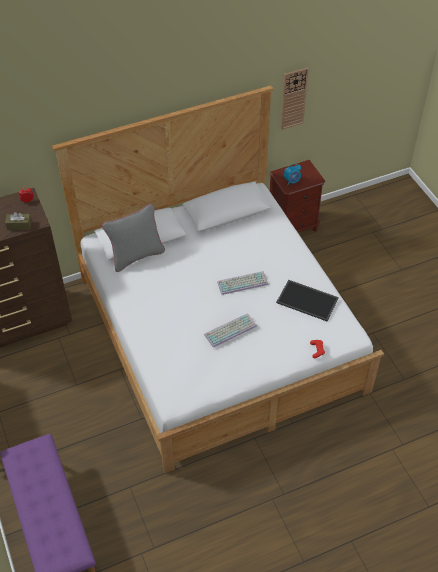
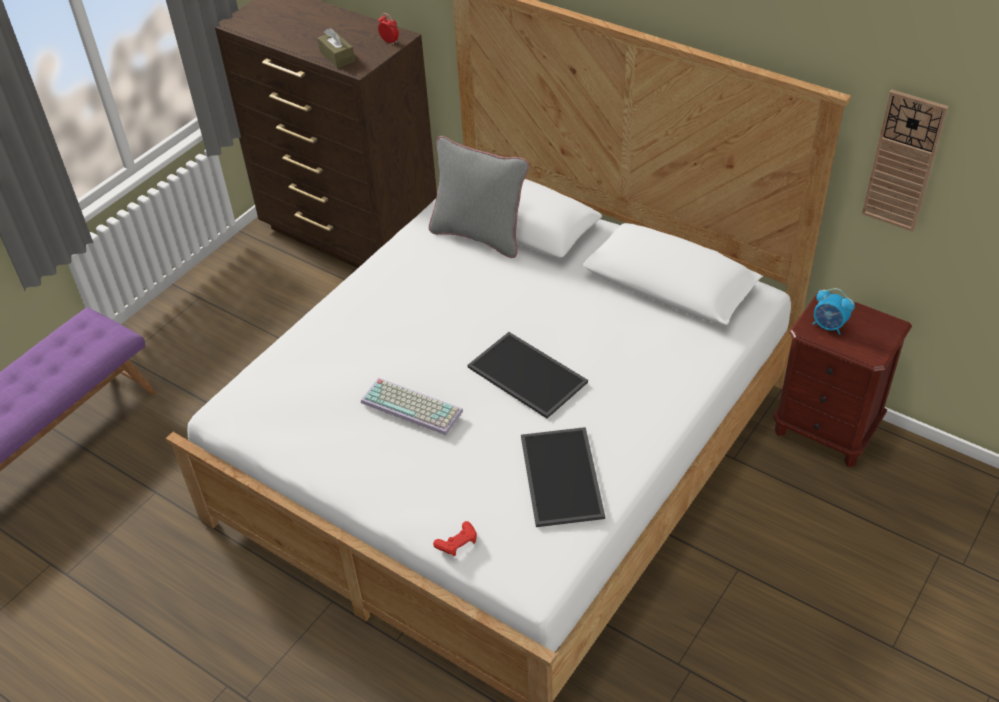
camera: 60 degrees right, 5 degrees down
(243, 282) = (529, 374): keyboard -> tray

